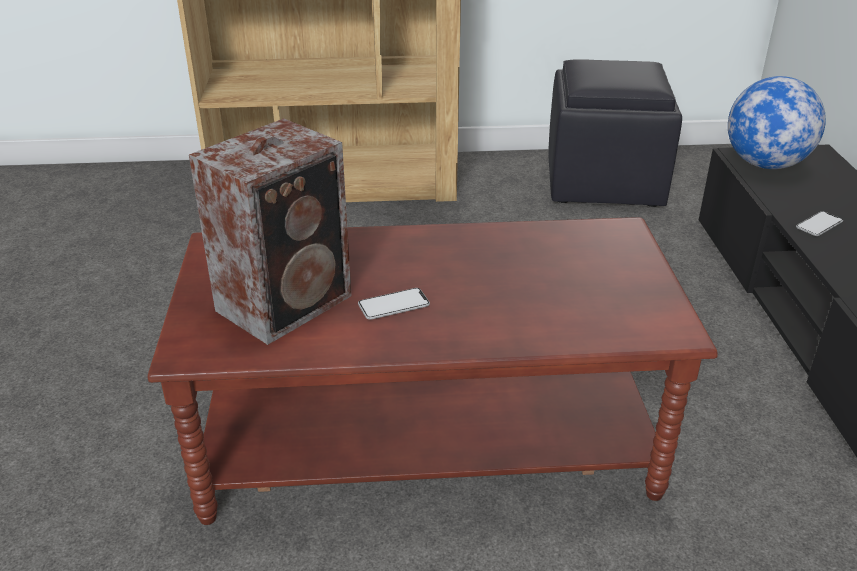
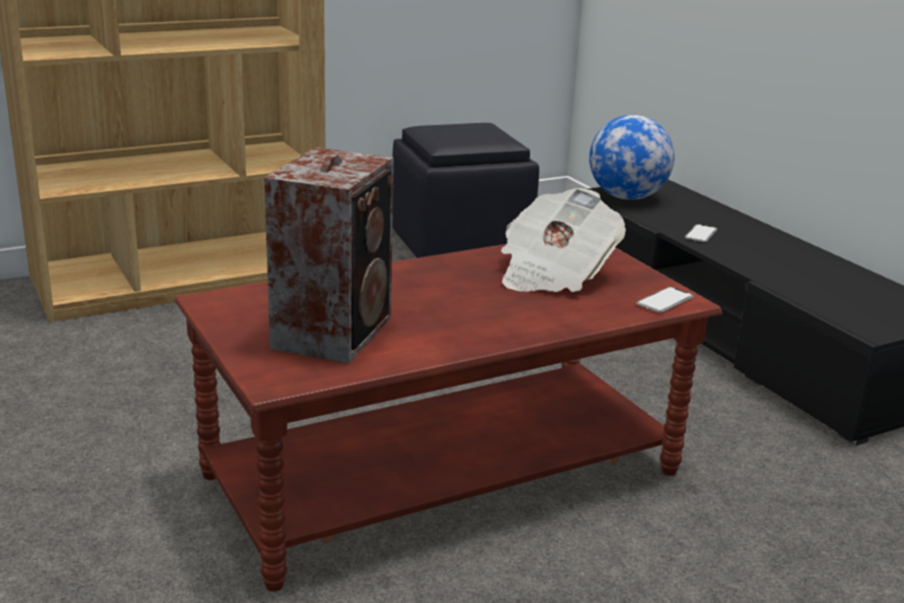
camera: 25 degrees left, 10 degrees down
(393, 305) = (436, 318): phone -> phone (665, 301)
(559, 269) = (554, 274): none -> newspaper

